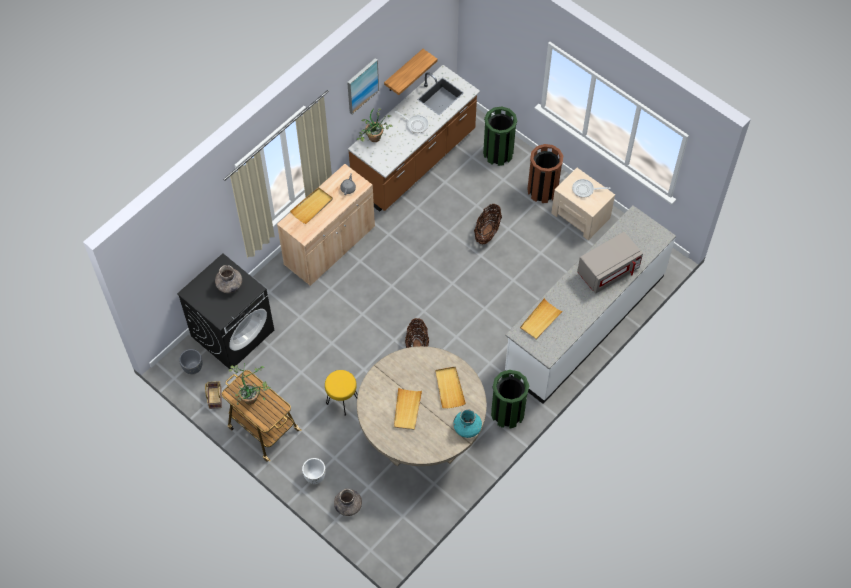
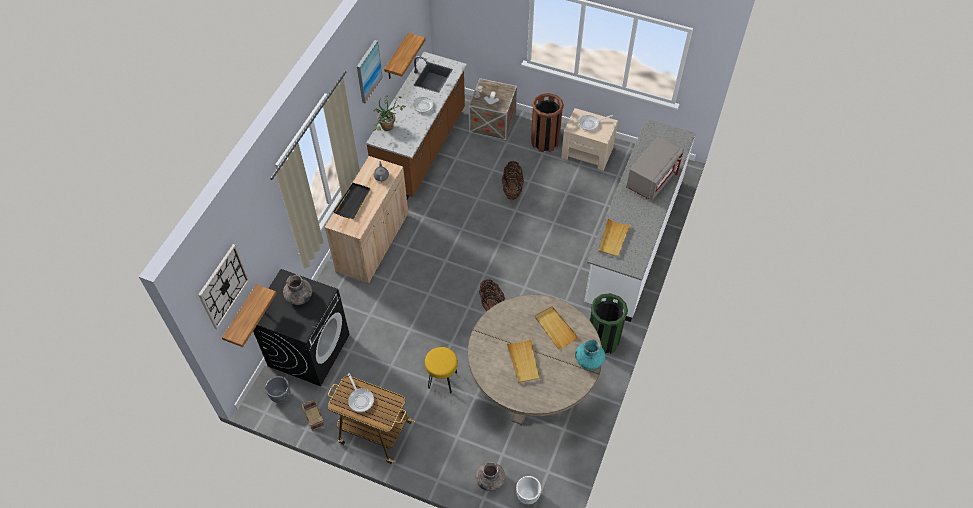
camera: 20 degrees left, 5 degrees down
(158, 261) = (223, 286): none -> wall clock
(172, 288) = (241, 316): none -> shelf
(252, 395) = (360, 399): potted plant -> frying pan
(312, 206) = (353, 201): beige tray -> black tray
(315, 476) = (445, 462): white planter -> white planter (527, 495)
(498, 153) = (492, 122): green trash can -> crate

